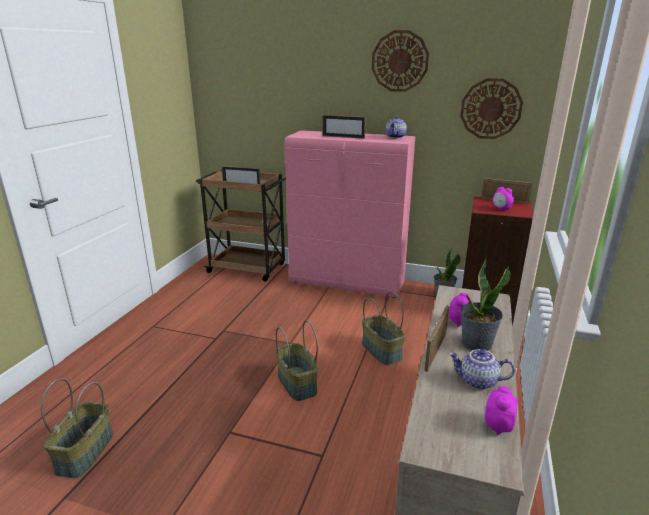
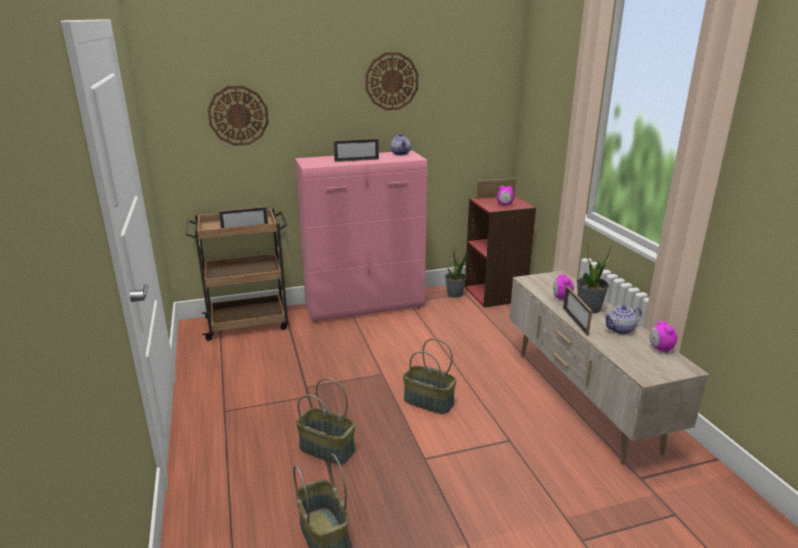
camera: 35 degrees left, 0 degrees up
(382, 351) = (461, 352): basket -> basket (328, 449)
(490, 109) = (472, 119): wall clock -> wall clock (238, 116)

